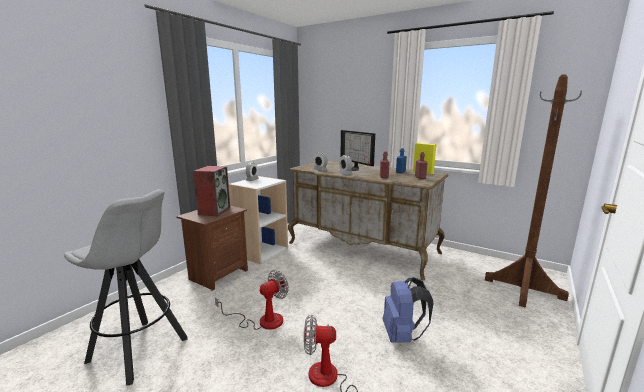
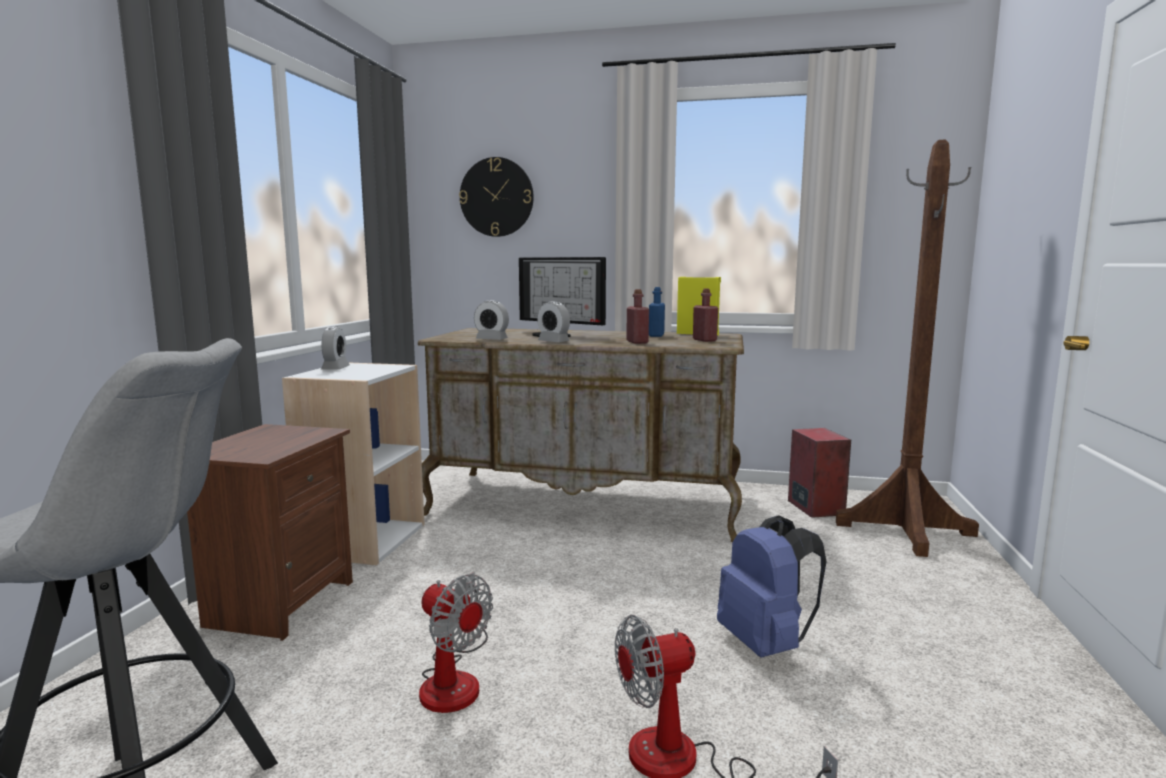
camera: 20 degrees left, 5 degrees down
(214, 211) = (268, 439): speaker -> speaker (814, 507)
(262, 321) = (454, 679): fan -> fan turned 105 degrees clockwise
(338, 98) = (496, 197): none -> wall clock

